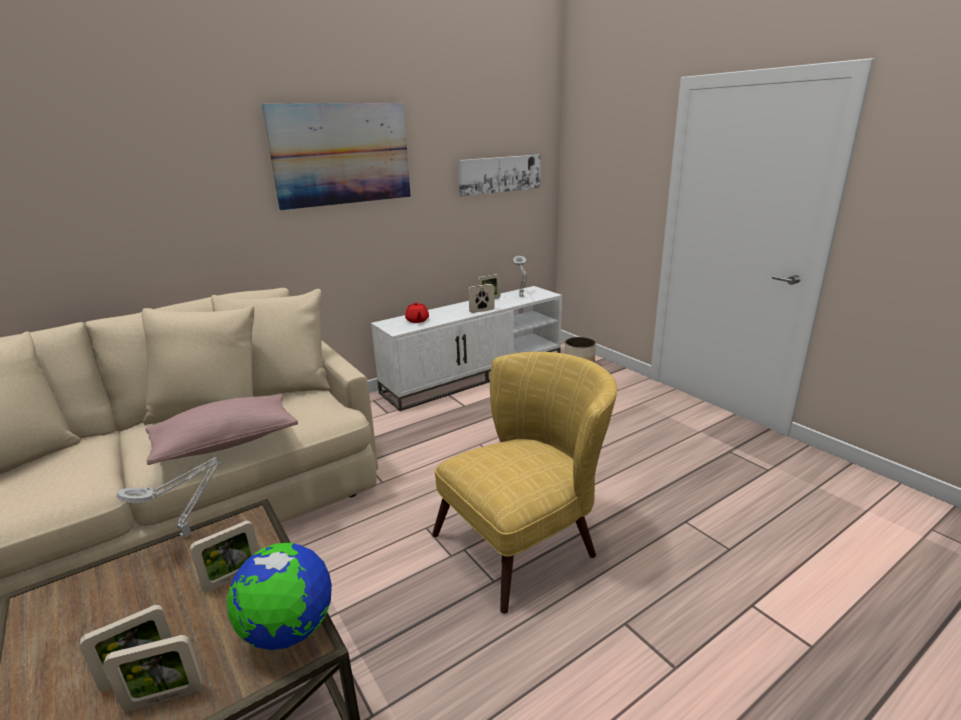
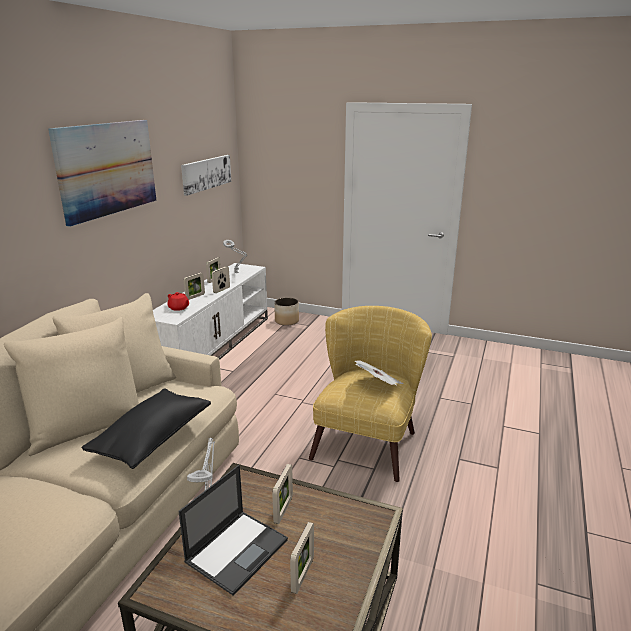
camera: 35 degrees left, 0 degrees up
(138, 600) = (237, 550): none -> laptop
(164, 698) = (337, 576): picture frame -> picture frame (195, 297)
(226, 443) = (152, 438): pink pillow -> black pillow
(289, 630) = (359, 515): globe -> none
(525, 467) = (378, 385): none -> newspaper

